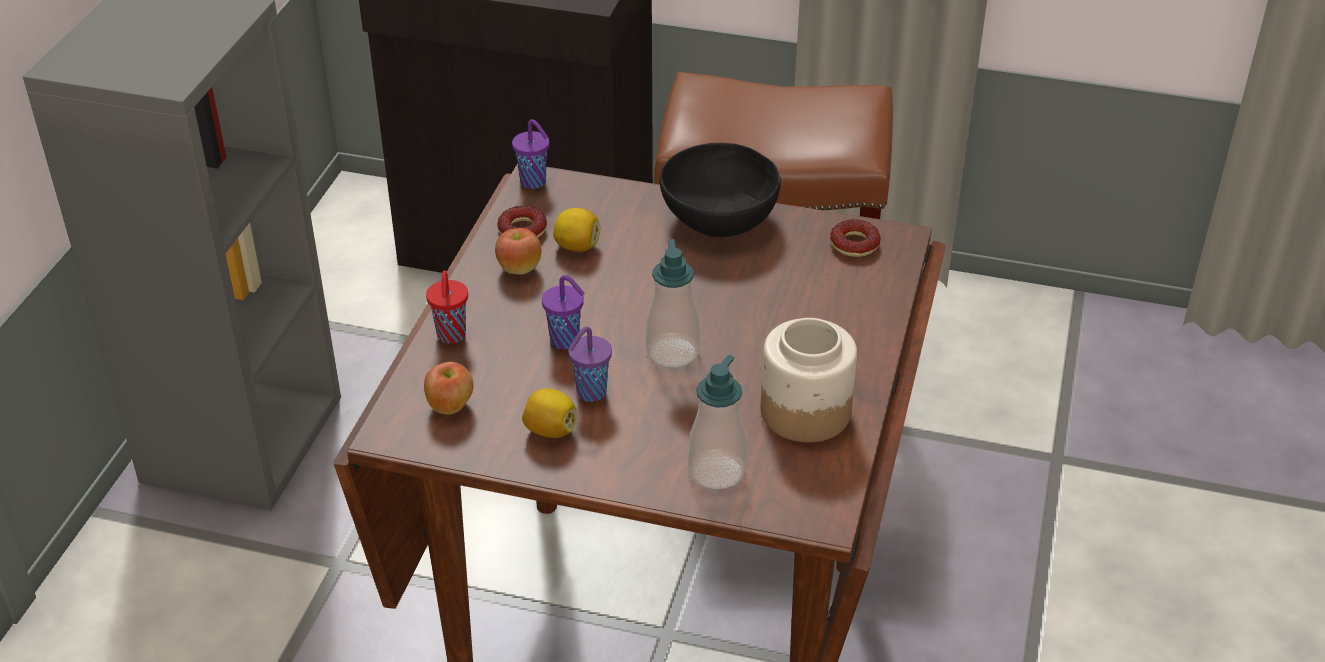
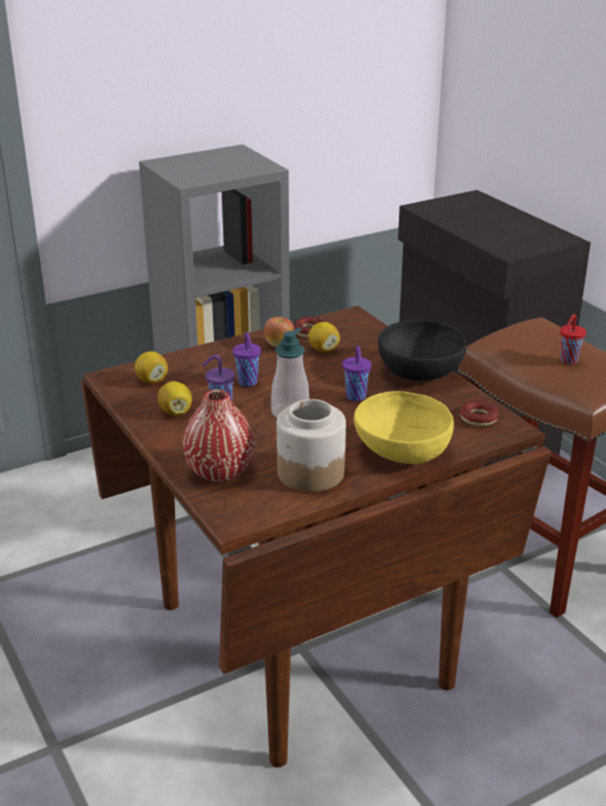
camera: 45 degrees right, 10 degrees down
(451, 336) = (201, 355): red cup -> red cup (568, 361)
(451, 406) = (152, 380): apple -> lemon
(534, 182) = (350, 316): purple cup -> purple cup (356, 397)
(716, 471) = (219, 471): soap dispenser -> red vase
(845, 329) = (401, 451): none -> yellow bowl

